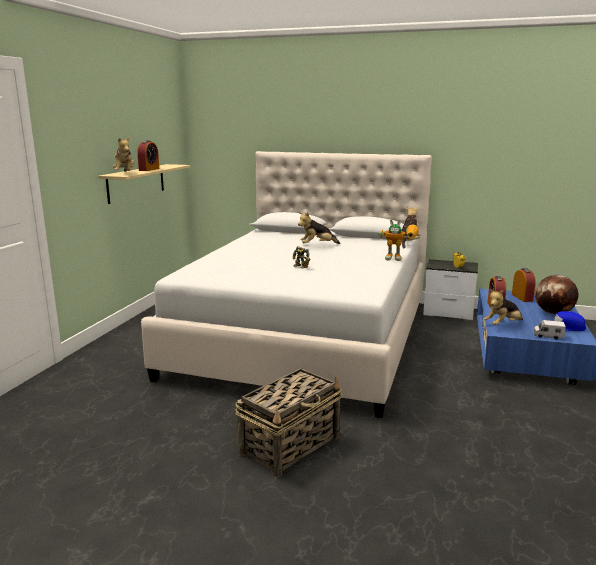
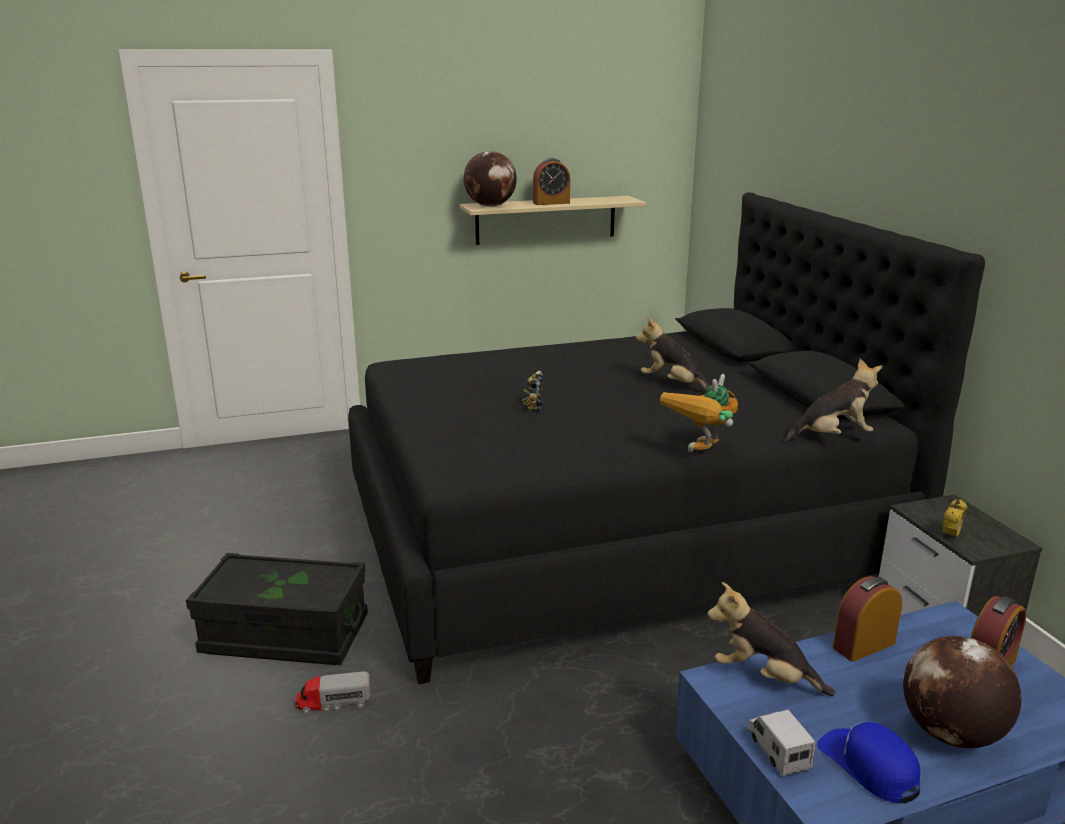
camera: 55 degrees right, 5 degrees up
(125, 174) = (490, 206): plush toy -> globe
(291, 445) = (285, 635): basket -> black storage box
(306, 337) = (613, 532): white bed -> black bed
(375, 445) = (333, 703): none -> toy truck
(400, 258) = (703, 455): toy robot -> toy robot turned 60 degrees clockwise

